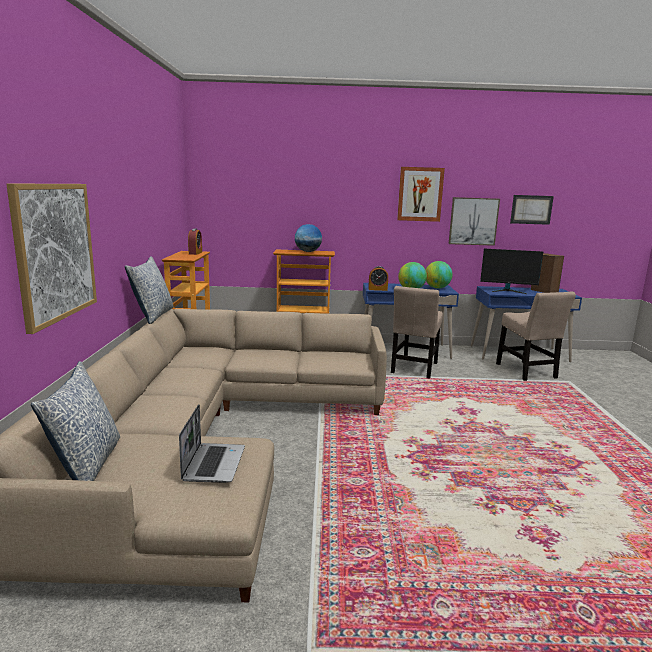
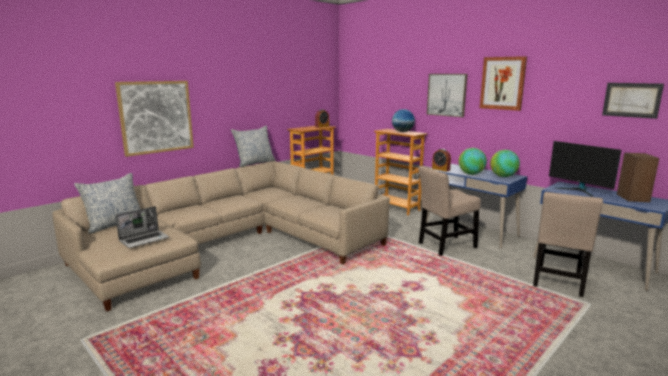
camera: 45 degrees right, 0 degrees up
(473, 221) = (557, 111): picture -> picture (446, 95)

